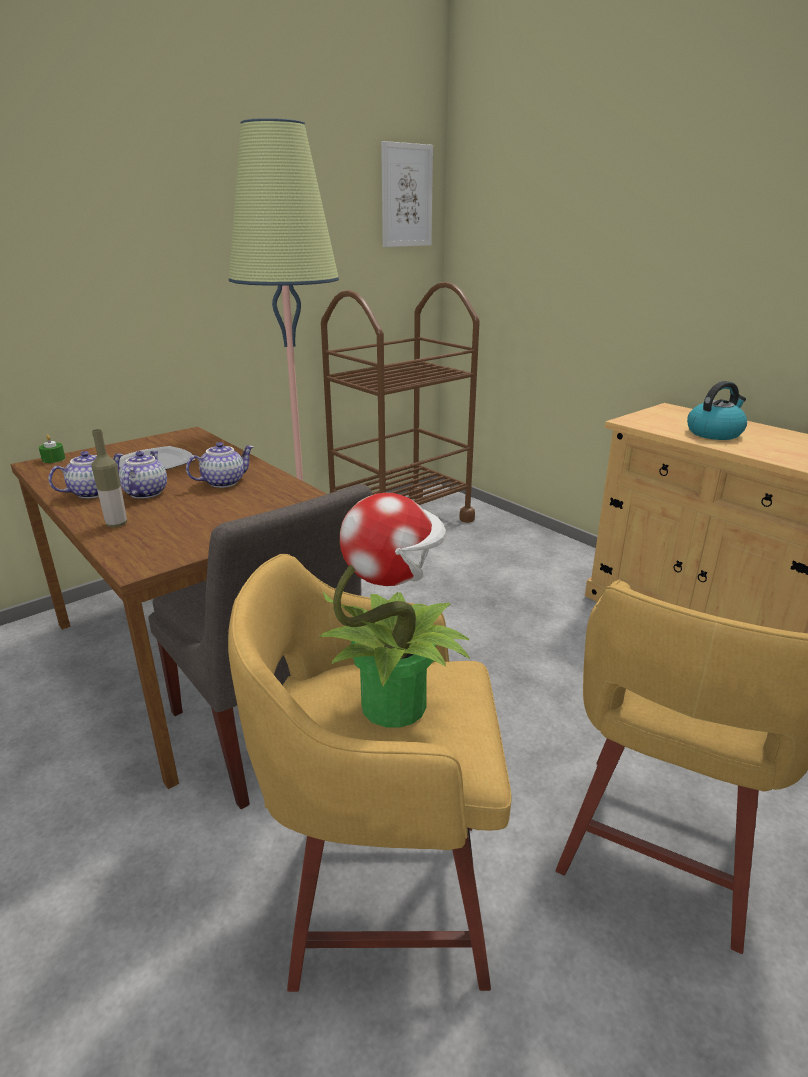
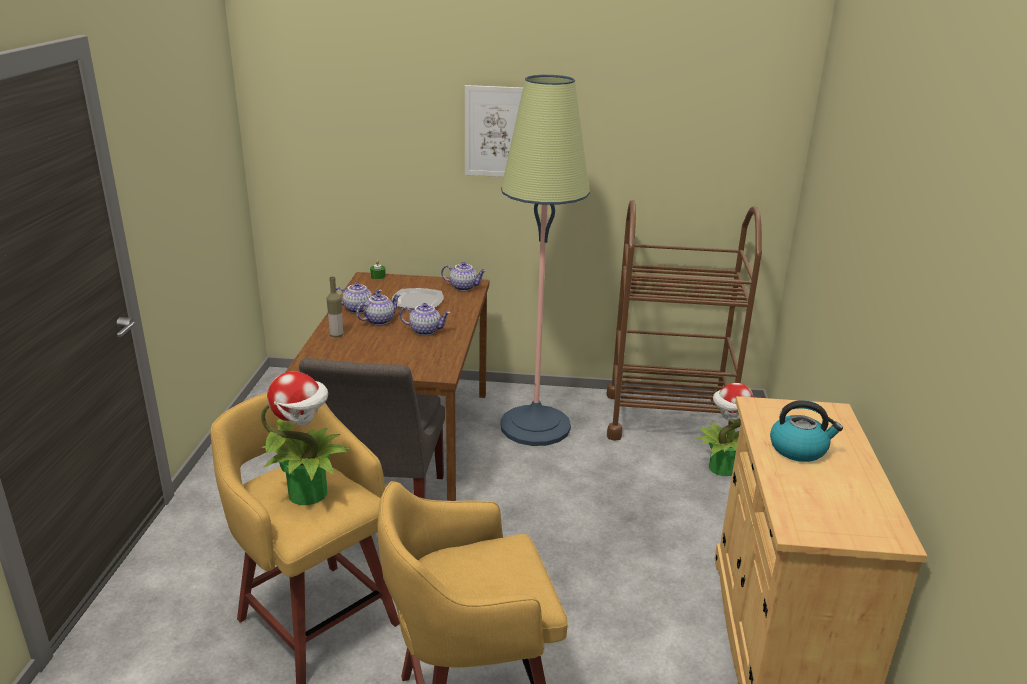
camera: 45 degrees right, 0 degrees up
(184, 438) = (464, 287): none -> teapot
(406, 196) = (756, 115): picture -> picture (495, 132)
(489, 536) = (721, 469): none -> potted plant

